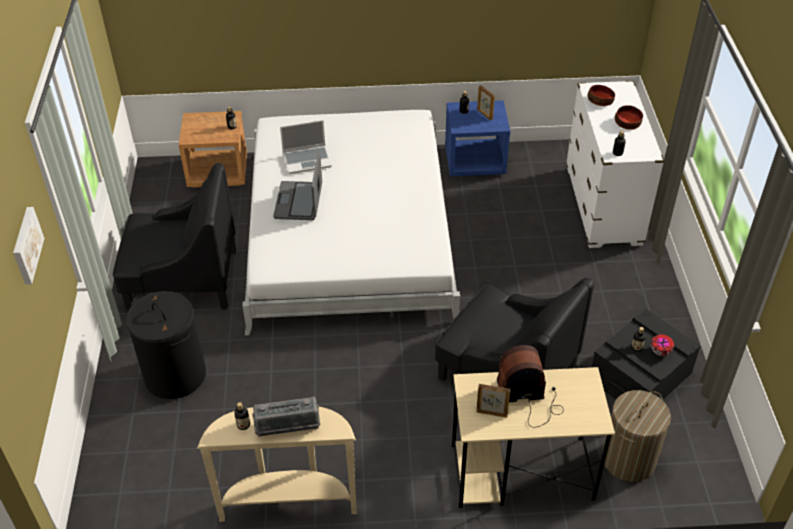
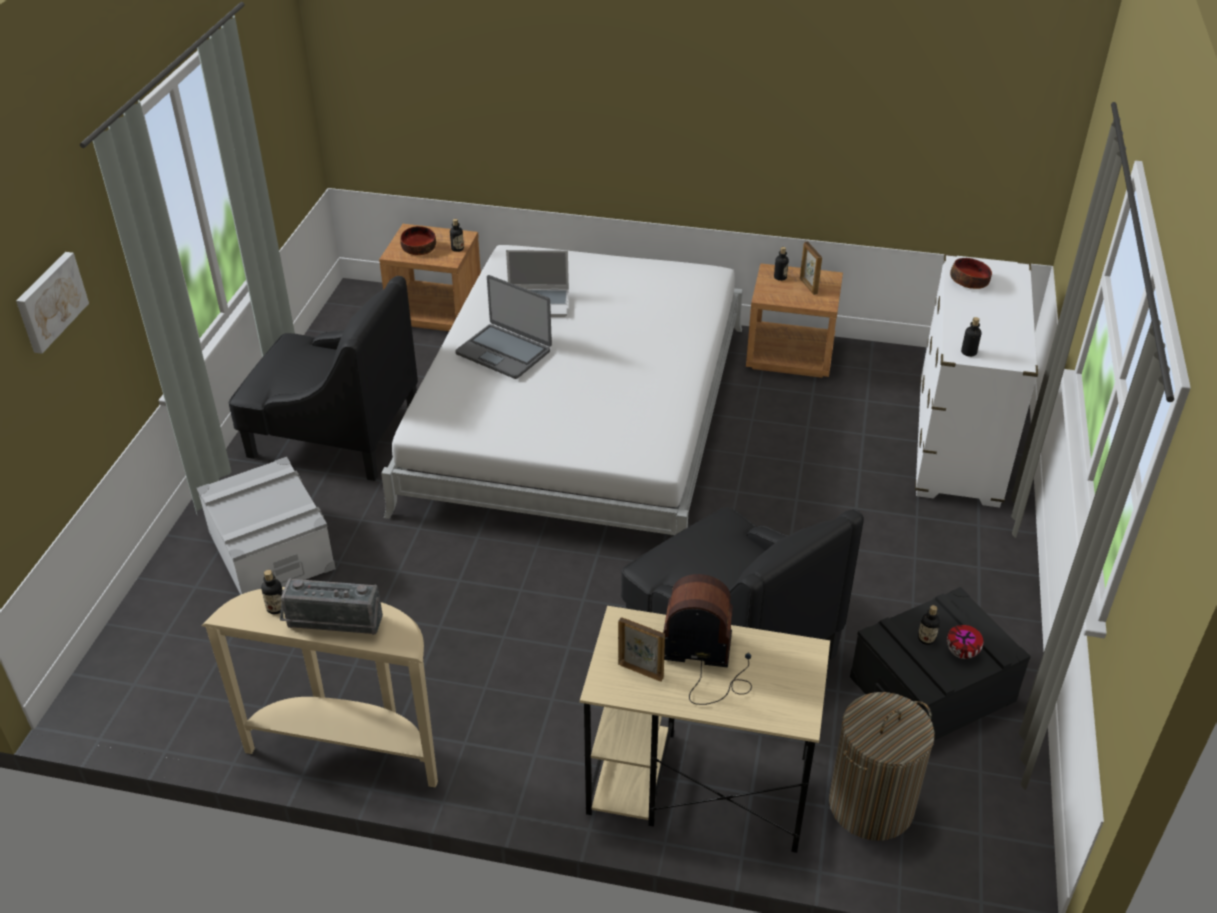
camera: 15 degrees right, 5 degrees down
(175, 375) = (271, 550): black laundry basket -> grey storage box
(299, 201) = (504, 352): laptop -> laptop turned 75 degrees counterclockwise
(475, 161) = (790, 355): blue nightstand -> brown nightstand
(627, 123) = (999, 316): bowl -> bowl (418, 248)

